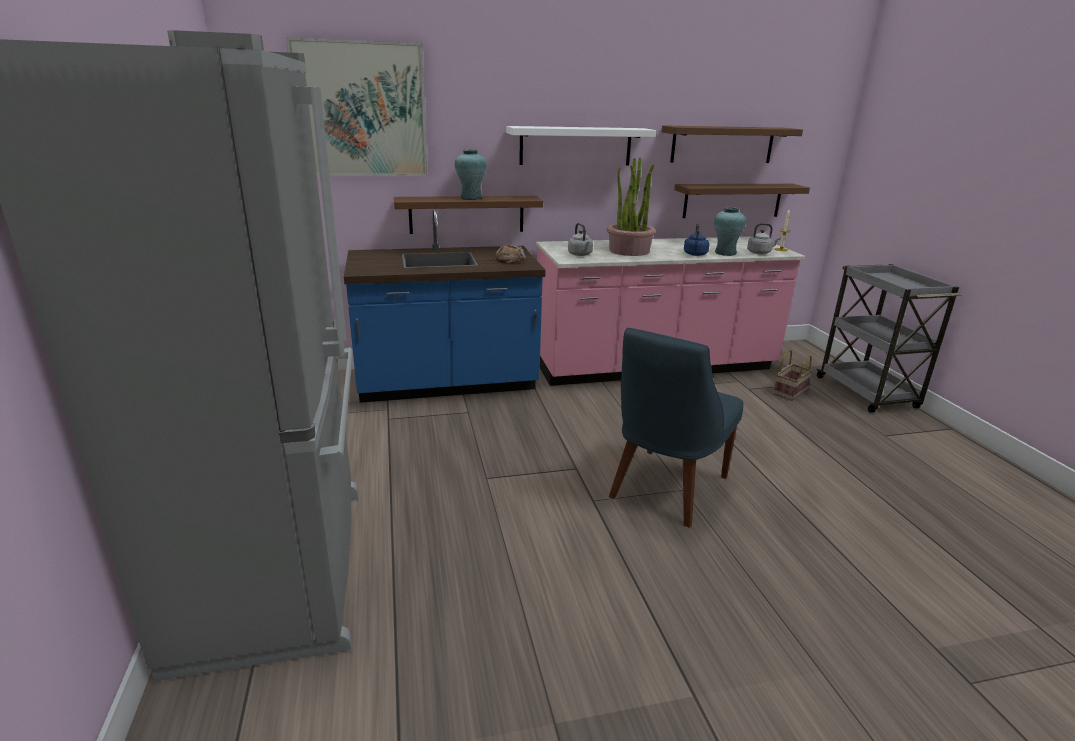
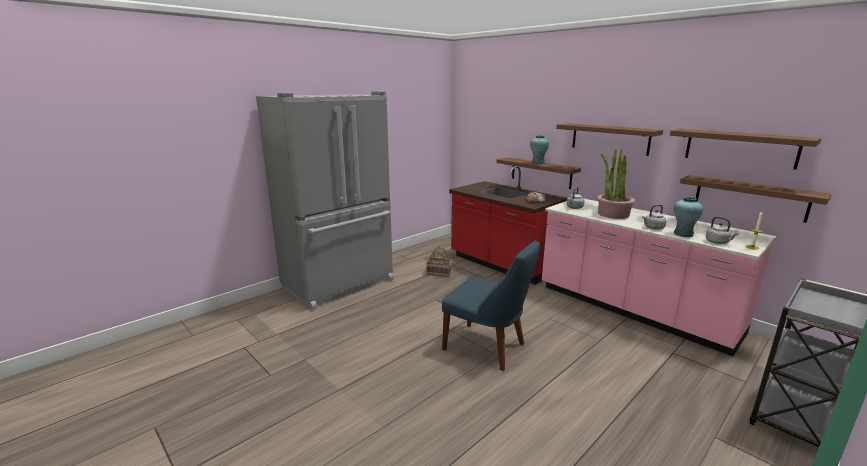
camera: 60 degrees right, 5 degrees down
(361, 110) = (499, 112): picture -> none
(447, 383) = (502, 264): blue counter -> red counter
(576, 146) = (609, 138): white shelf -> brown shelf
(665, 489) = (487, 347): blue chair -> blue chair turned 150 degrees counterclockwise
(695, 254) = (653, 228): blue kettle -> grey kettle
(790, 391) = (707, 372): basket -> basket (439, 273)

